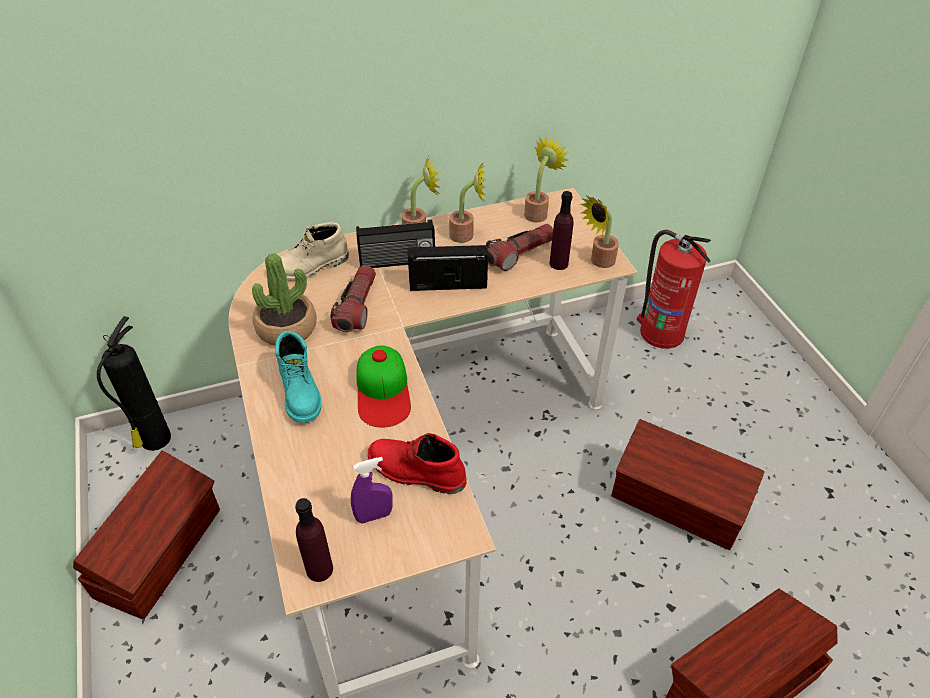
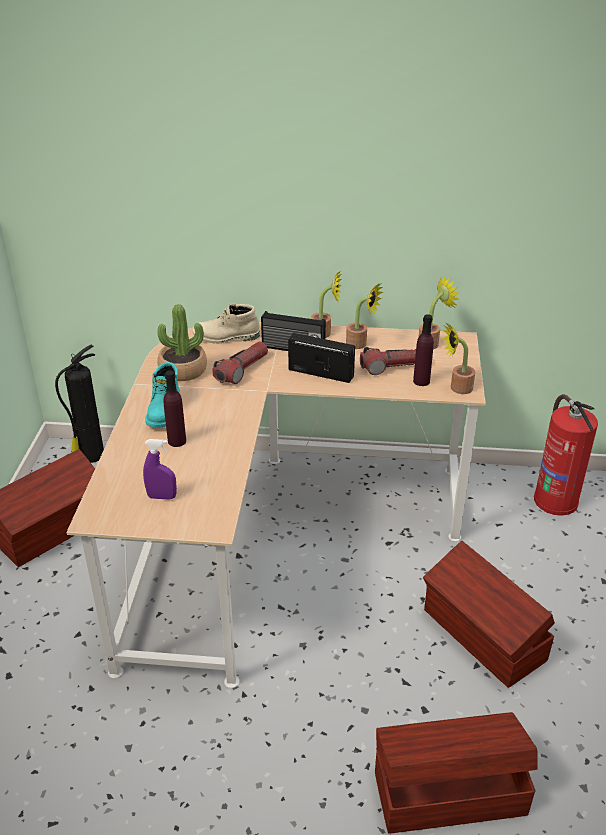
camera: 25 degrees right, 10 degrees down
(319, 569) = (104, 515): purple bottle -> purple bottle (177, 441)
(383, 391) = (222, 426): cap -> none
(415, 472) = (209, 481): red boot -> none

